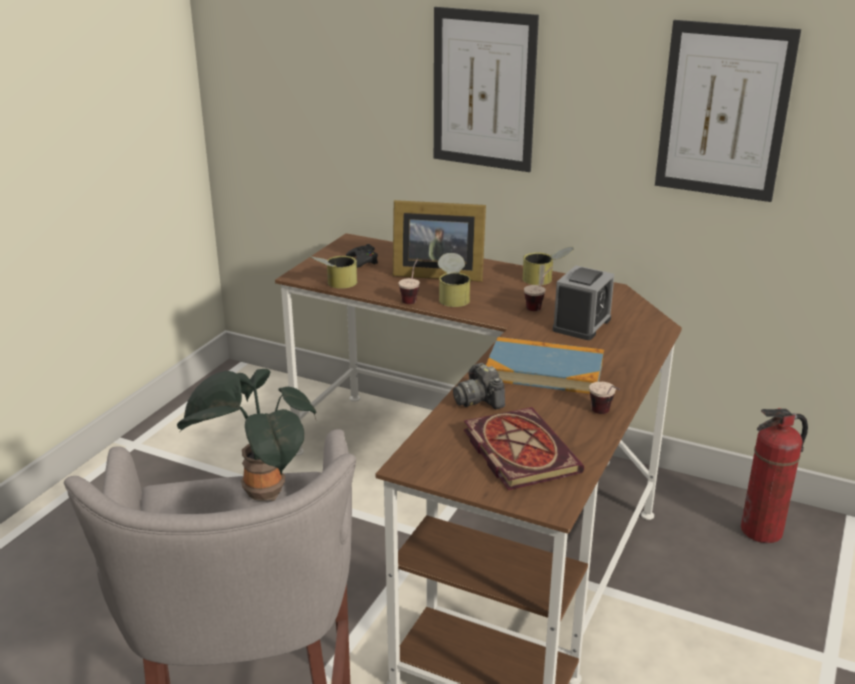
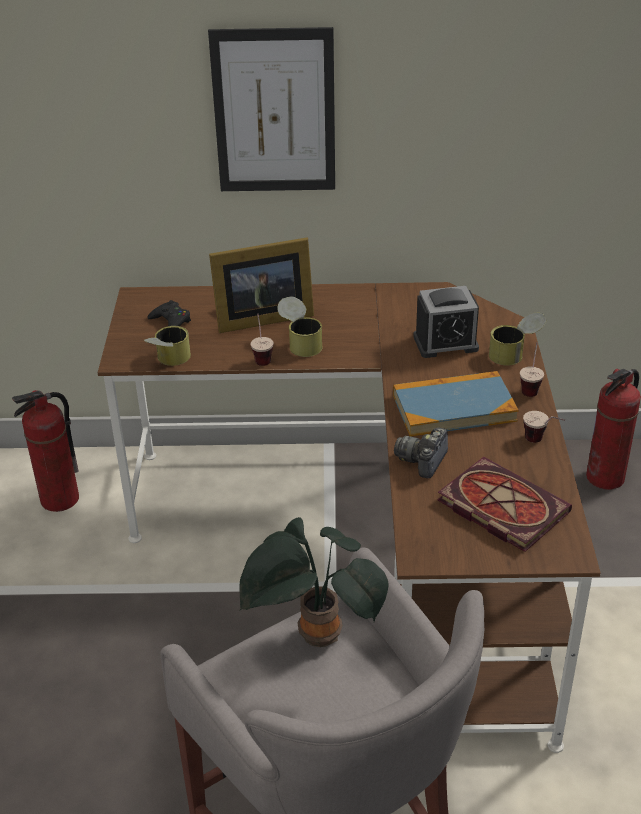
camera: 25 degrees left, 10 degrees up
(263, 409) = (60, 500): none -> fire extinguisher
(479, 399) = (423, 460): camera -> camera turned 75 degrees clockwise
(538, 305) = (389, 331): cup -> cup (530, 386)
(546, 280) = (372, 296): can -> can (515, 354)
(581, 324) = (445, 343): alarm clock -> alarm clock turned 75 degrees clockwise
(723, 111) = (535, 102): picture -> none

